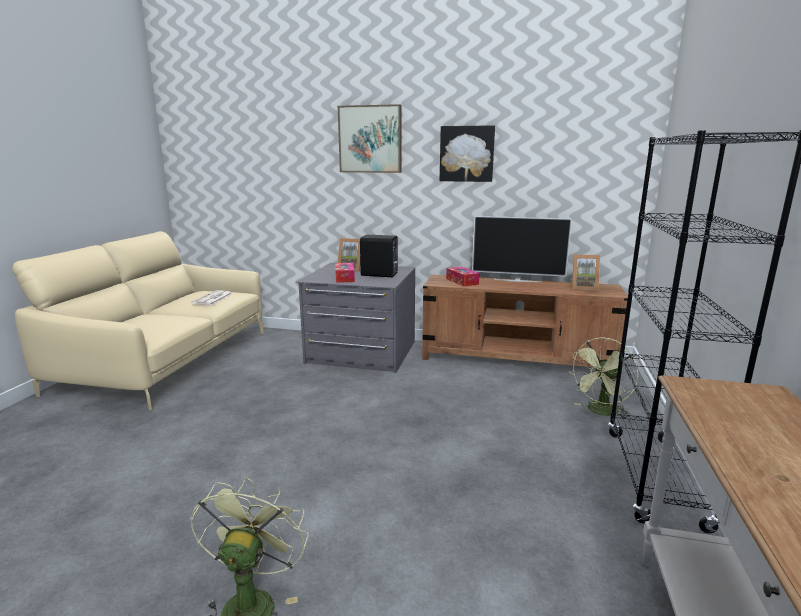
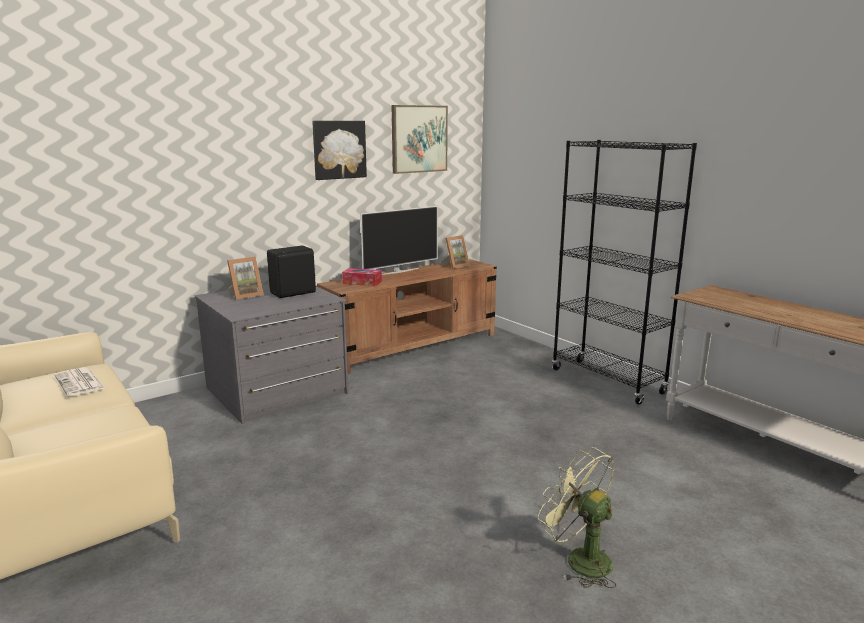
camera: 50 degrees left, 0 degrees up
(344, 278) = (271, 304): tissue box -> none
(370, 139) = (232, 135): picture -> picture (419, 139)
(600, 412) = (525, 359): green fan -> none

